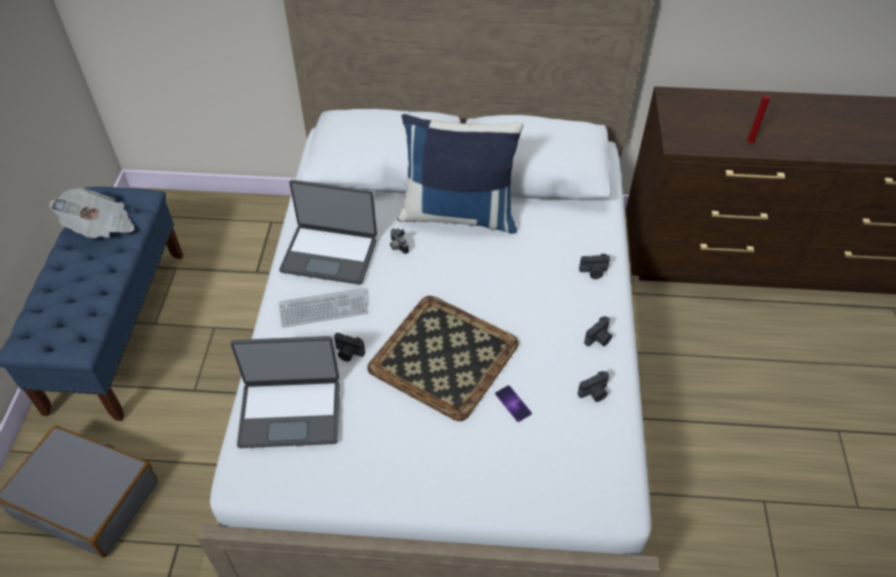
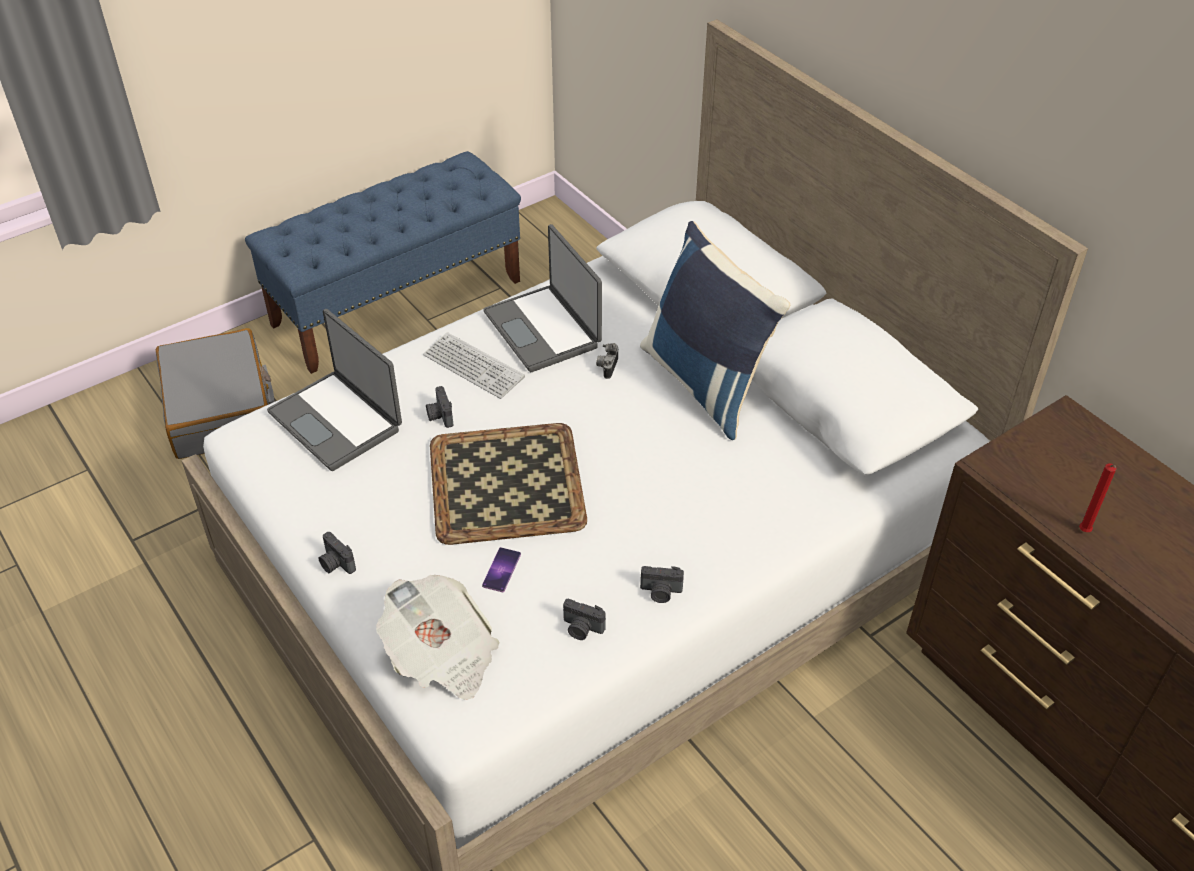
camera: 50 degrees right, 5 degrees down
(100, 227) = (432, 188): newspaper -> newspaper (442, 656)
(594, 272) = (753, 535): camera -> camera (336, 564)

